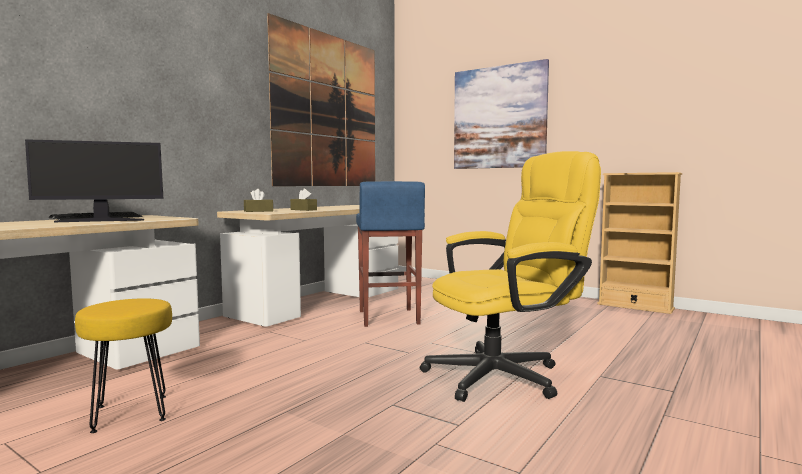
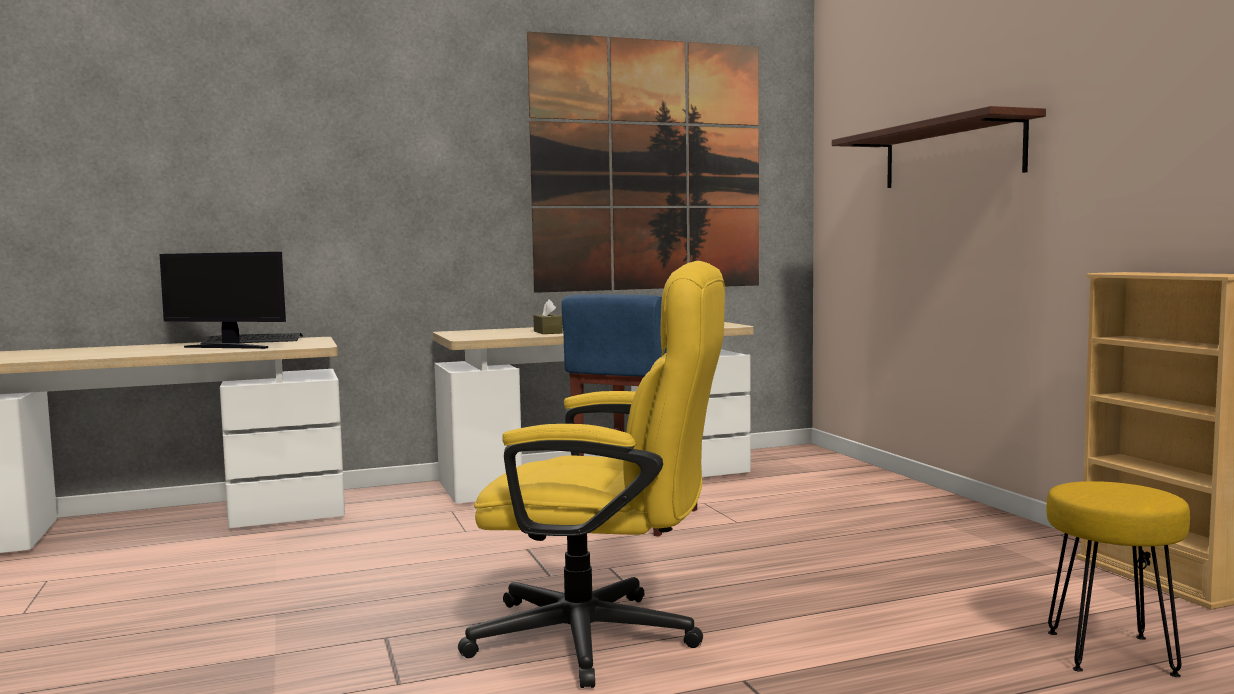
camera: 35 degrees right, 0 degrees up
(130, 413) = (161, 578): yellow stool -> yellow stool (1109, 653)
(258, 211) = (477, 333): brown tissue box -> none
(499, 117) = (951, 153): picture -> shelf

